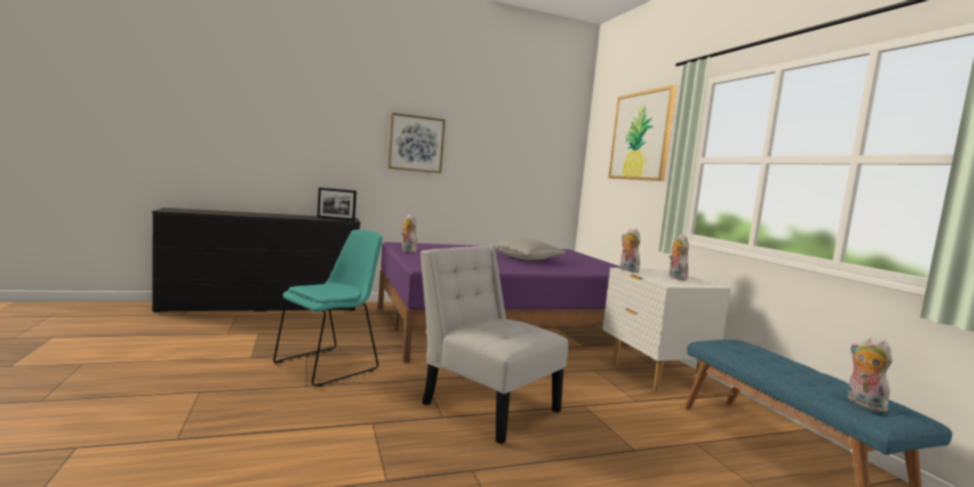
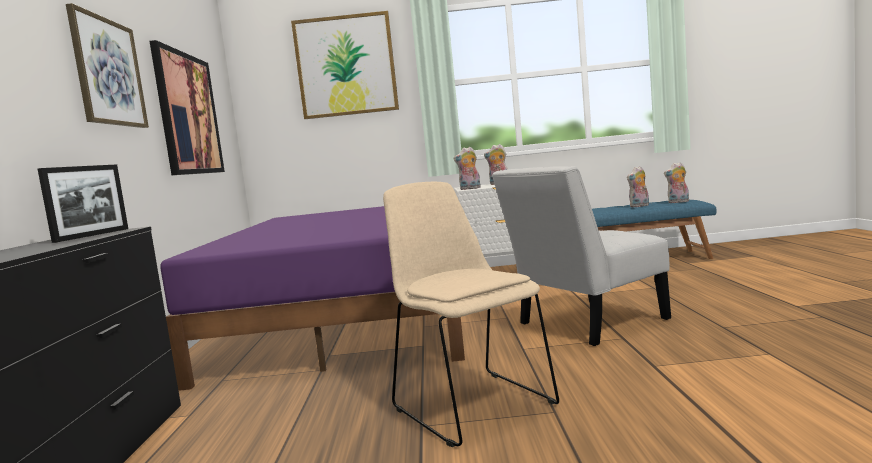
camera: 70 degrees left, 0 degrees up
(329, 365) = (470, 404): turquoise chair -> beige chair
(407, 251) = (277, 244): plush toy -> plush toy (639, 206)
(501, 166) = (188, 114): none -> picture
(526, 258) = (347, 218): grey pillow -> none

